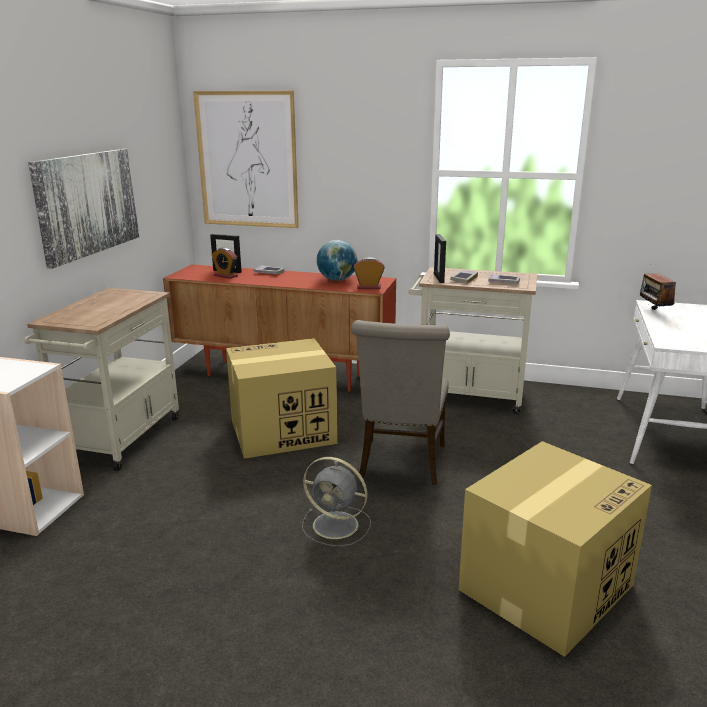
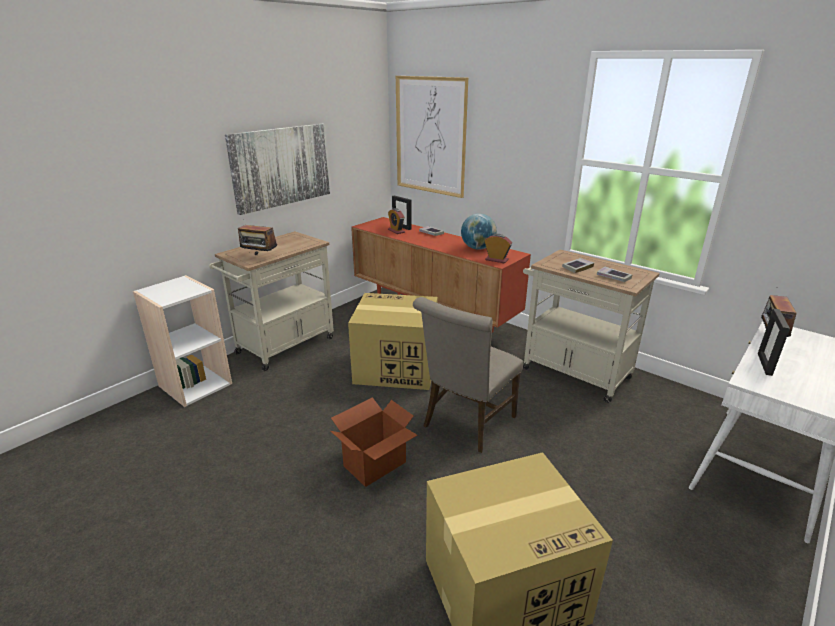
camera: 25 degrees right, 5 degrees up
(98, 318) = (259, 257): none -> radio
(337, 525) = (375, 464): grey fan -> cardboard box
(439, 278) = (555, 263): picture frame -> picture frame (765, 364)

